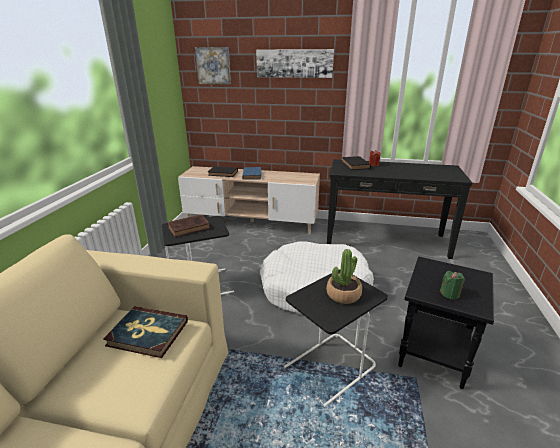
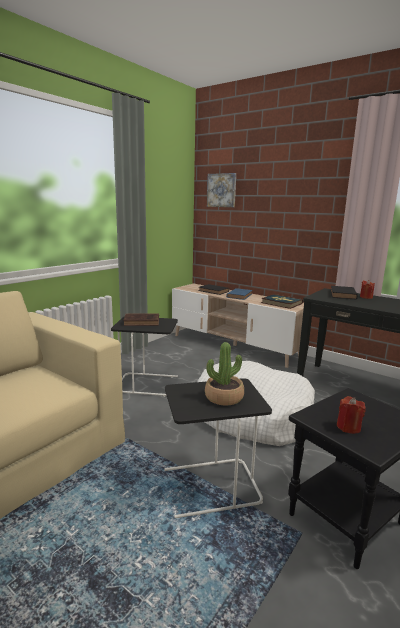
camera: 25 degrees right, 10 degrees down
(147, 333) = (39, 384): book -> book (281, 303)
(294, 63) = (295, 187): picture -> none
(450, 294) = (348, 427): green candle -> red candle

